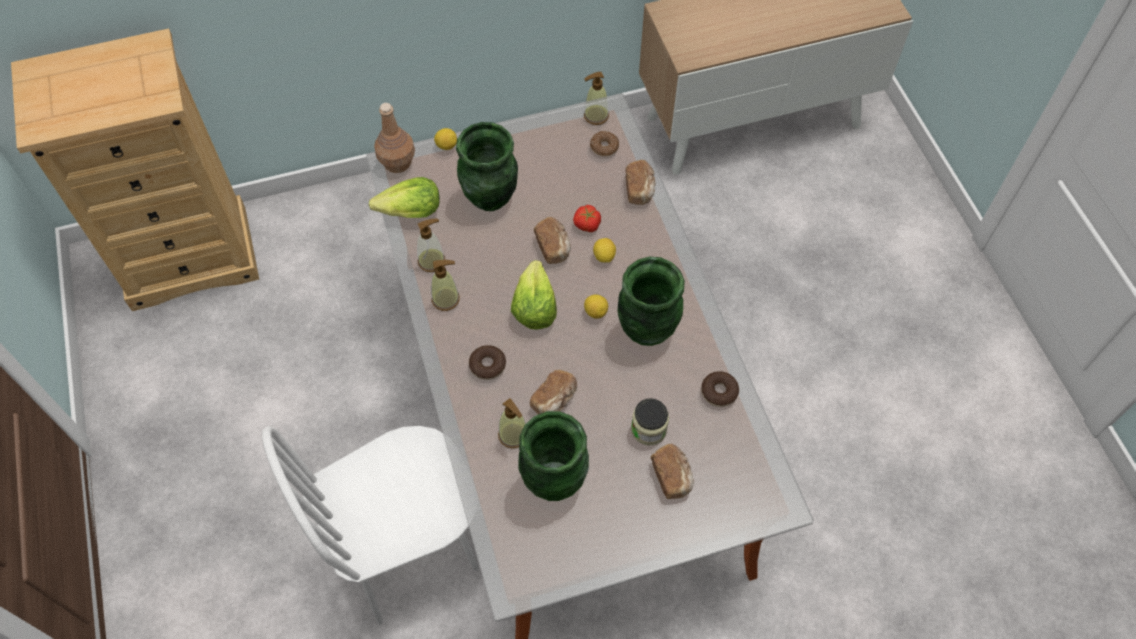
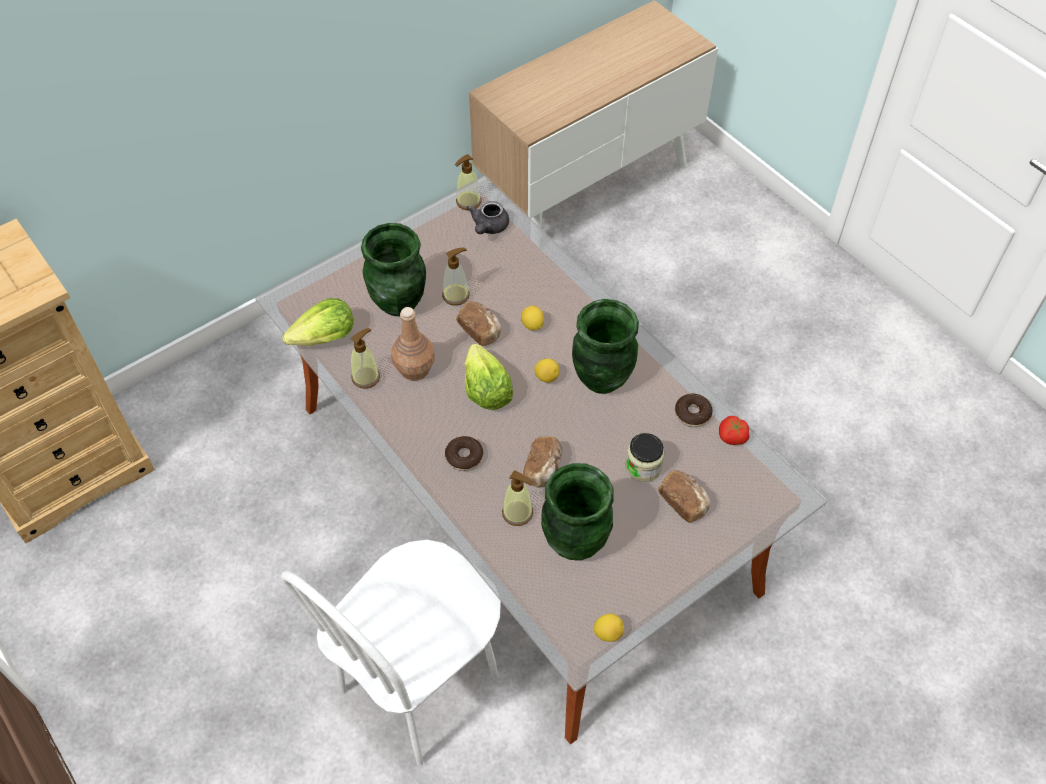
camera: 20 degrees left, 5 degrees down
(397, 162) = (290, 296): brown bottle -> brown bottle (414, 369)
(446, 146) = (334, 267): lemon -> lemon (608, 633)
(446, 299) = (396, 408): soap dispenser -> soap dispenser (456, 295)
(587, 224) = (503, 301): tomato -> tomato (732, 437)
(604, 147) = (488, 227): donut -> grey teapot
(640, 189) = (539, 256): bread -> none

